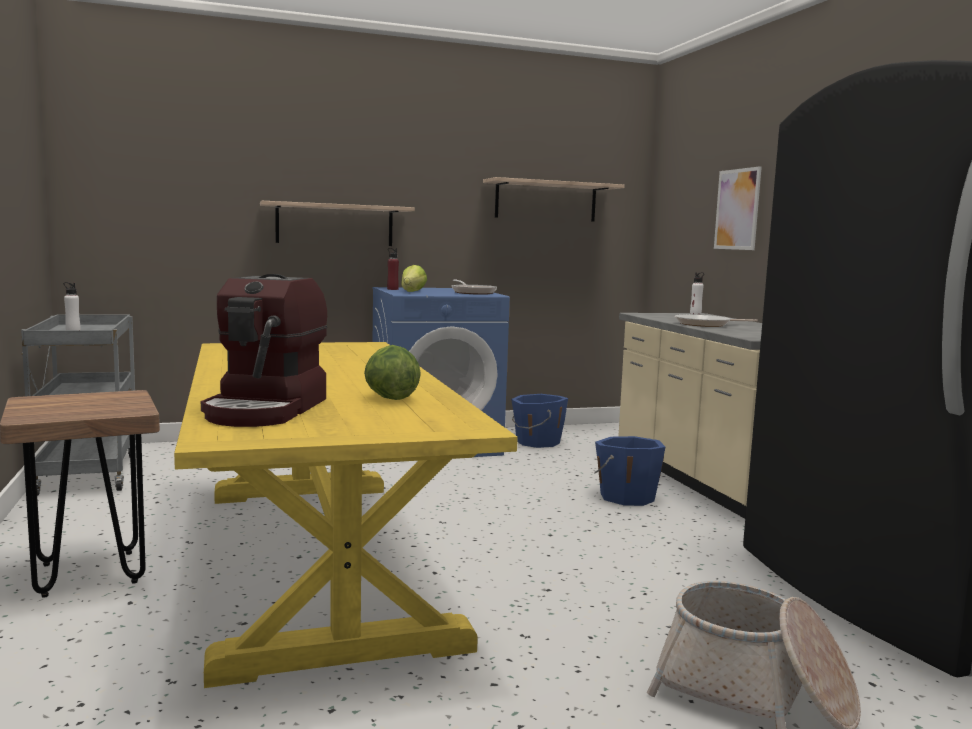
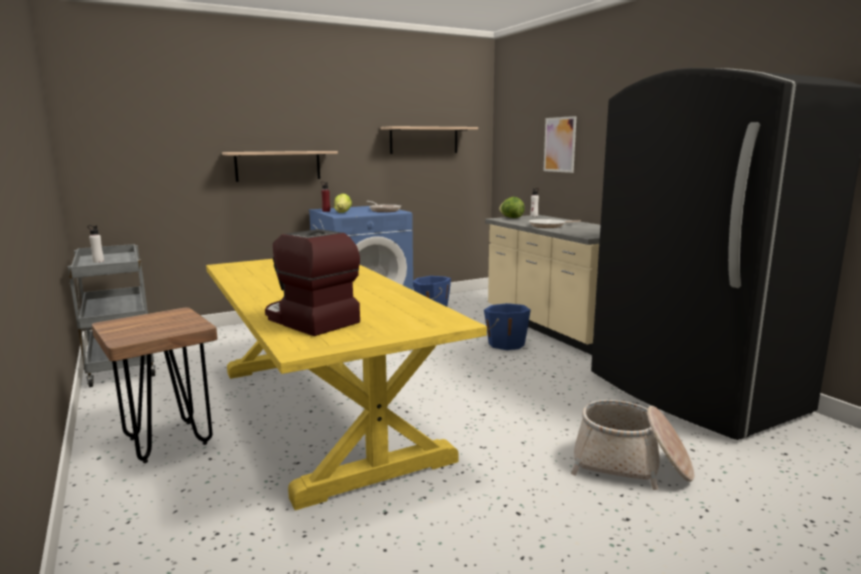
camera: 10 degrees left, 5 degrees up
(267, 409) = (309, 320): coffee machine -> coffee machine turned 135 degrees clockwise
(390, 398) = (382, 303): lettuce -> lettuce (511, 218)

